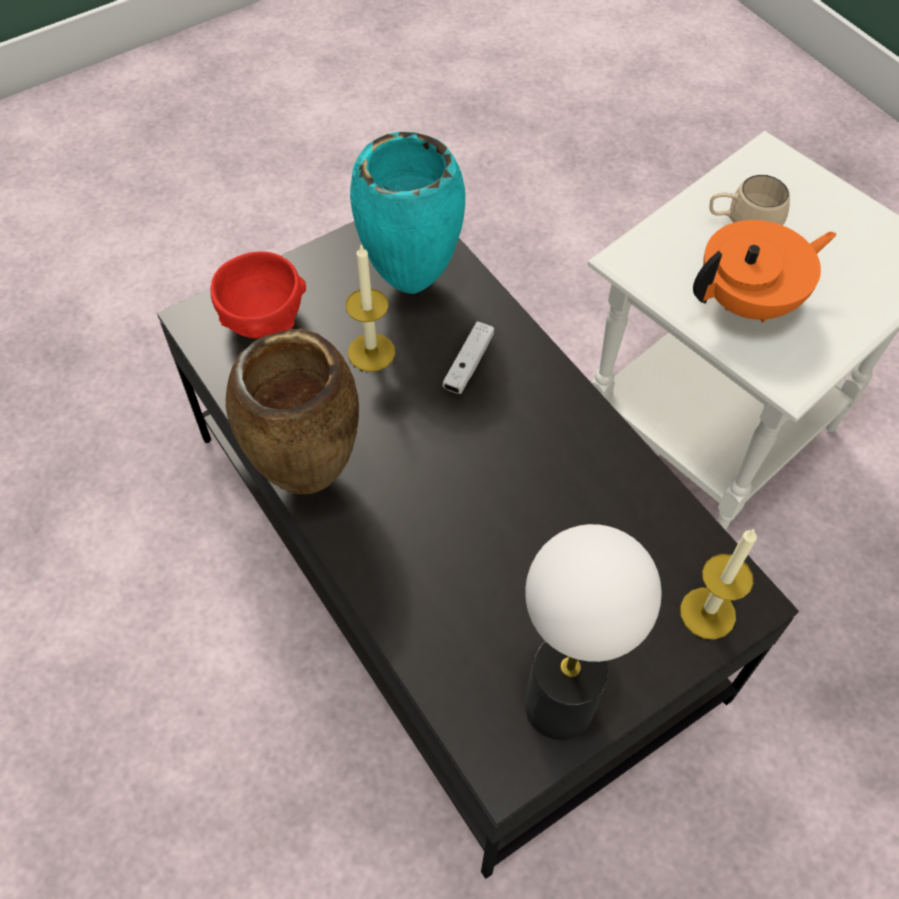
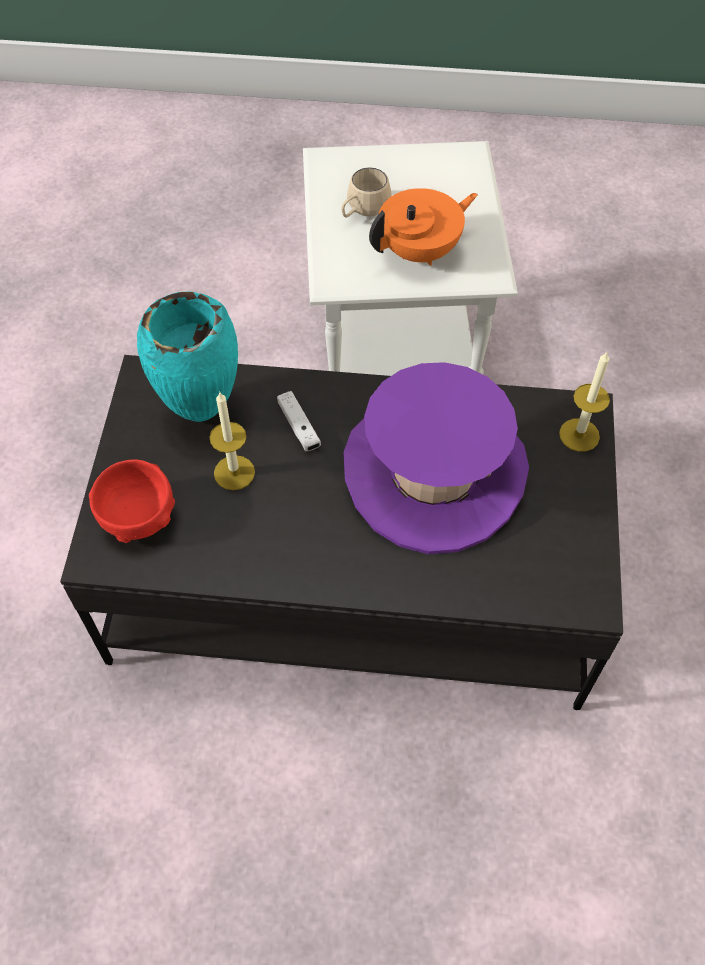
camera: 50 degrees left, 0 degrees up
(307, 478) = (299, 576): brown vase -> none
(523, 510) = (434, 474): none -> purple hat
(560, 705) = (577, 548): table lamp -> none
(749, 301) = (420, 251): orange teapot -> orange teapot turned 45 degrees clockwise

